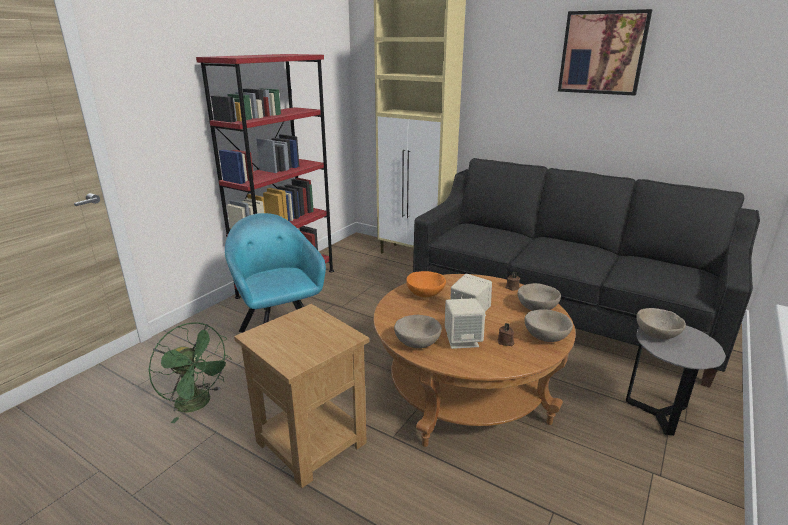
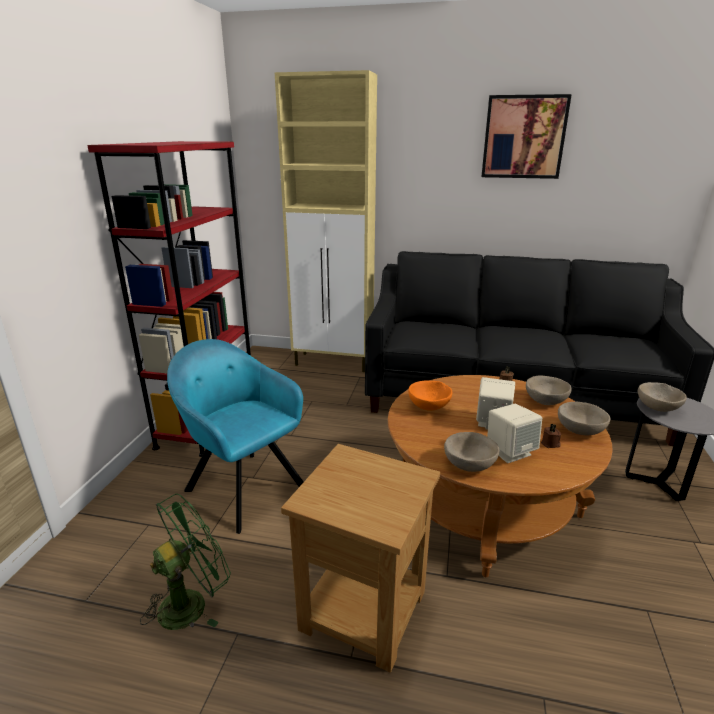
camera: 20 degrees left, 0 degrees up
(199, 404) = (191, 602): green fan -> green fan turned 60 degrees counterclockwise

